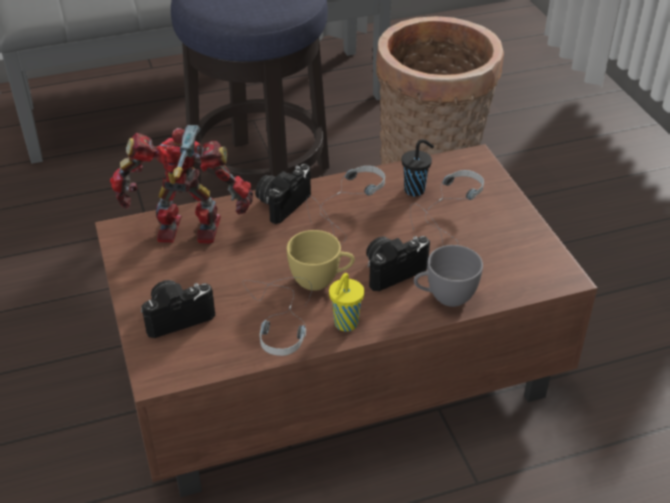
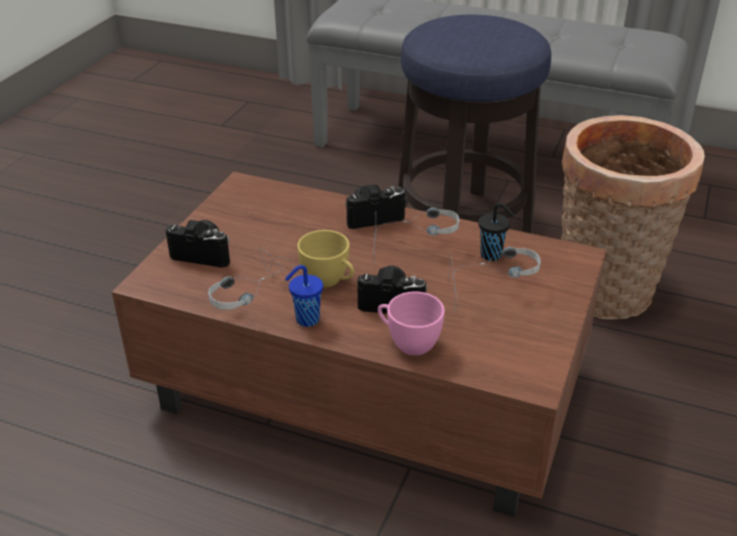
camera: 40 degrees right, 5 degrees down
(189, 233) = (281, 206): toy robot -> none
(345, 324) = (306, 320): yellow cup -> blue cup
(444, 297) = (408, 343): grey cup -> pink cup

